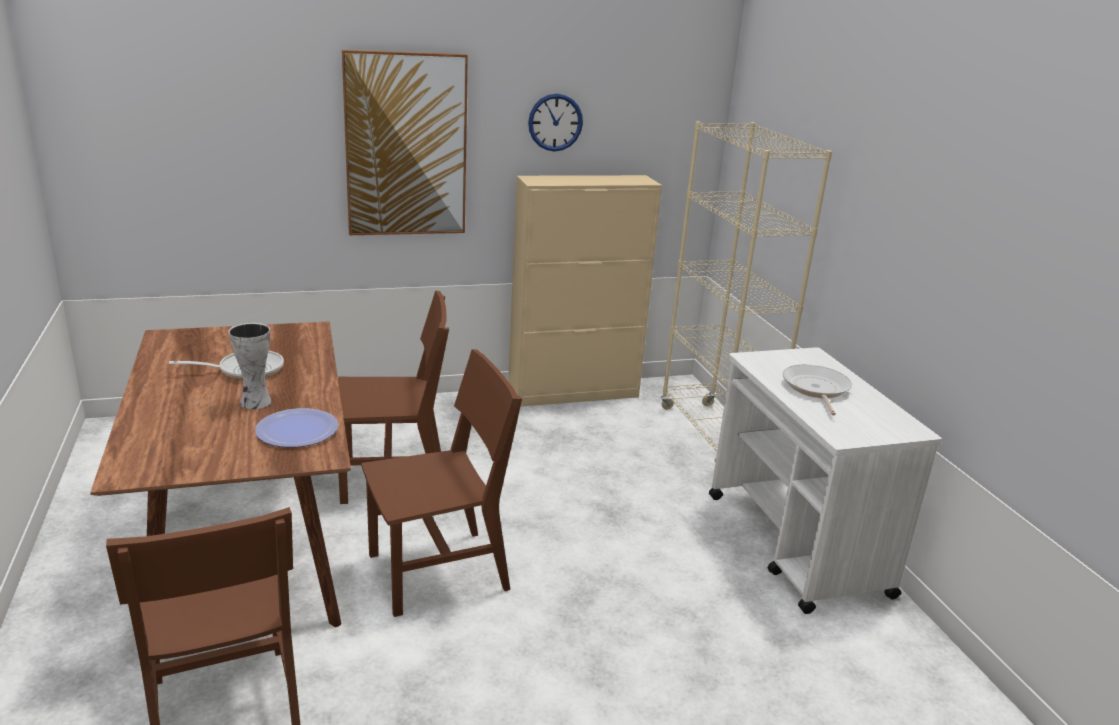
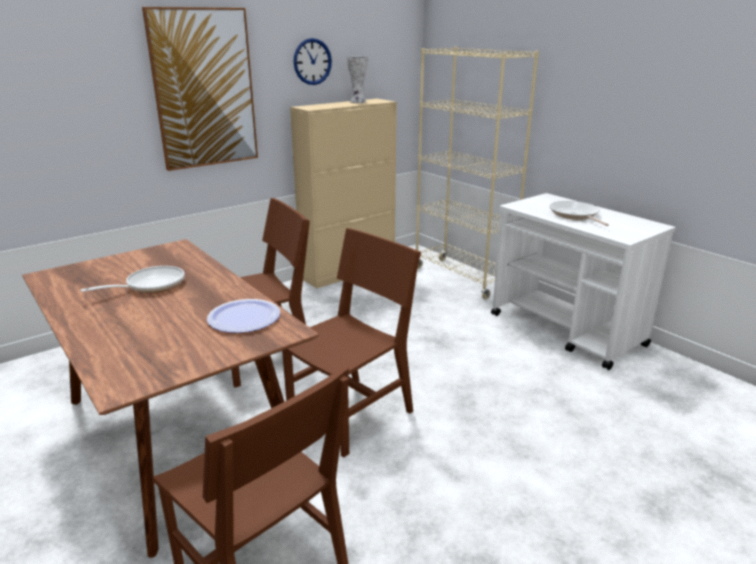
camera: 20 degrees left, 0 degrees up
(254, 402) = (184, 306): vase -> vase (357, 102)

